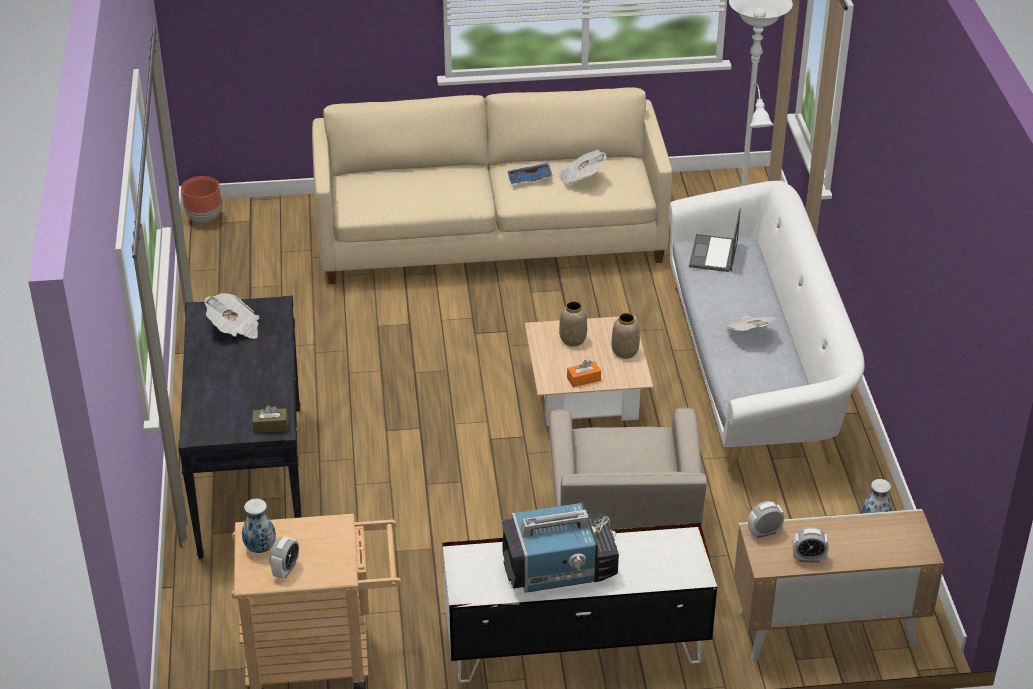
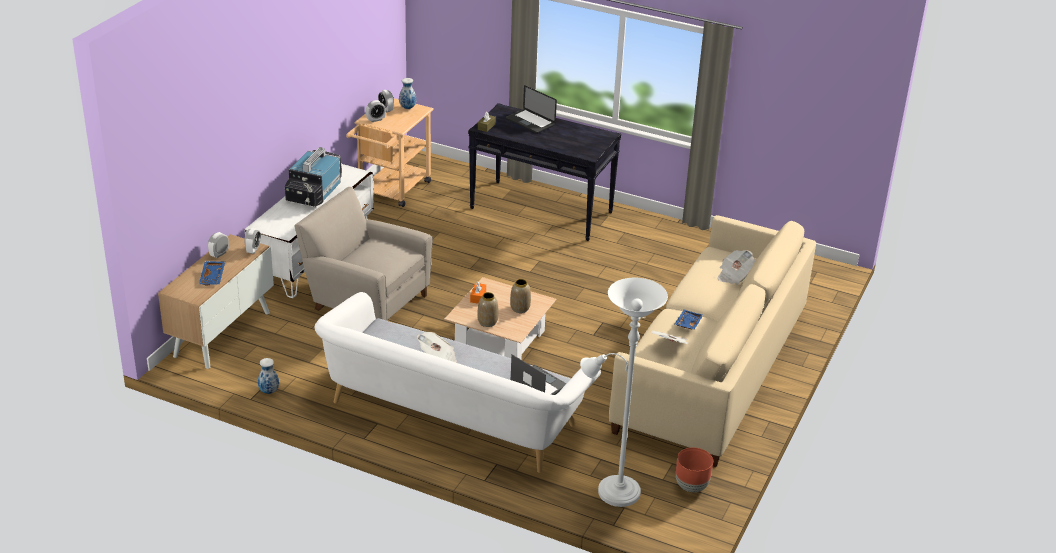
camera: 120 degrees right, 5 degrees down
(204, 218) = (827, 267): brown planter -> brown planter (691, 486)
(219, 391) = (530, 122): none -> laptop
(234, 328) = (581, 139): newspaper -> newspaper (734, 276)
(332, 563) = (375, 120): none -> alarm clock
(858, 533) = (213, 277): none -> blue tray

